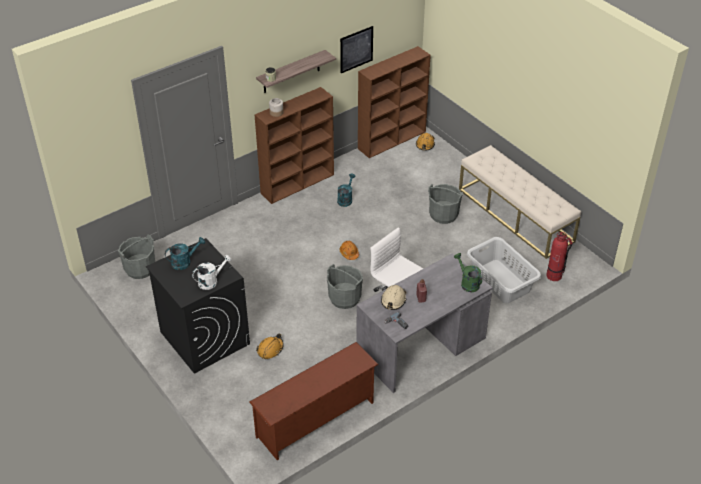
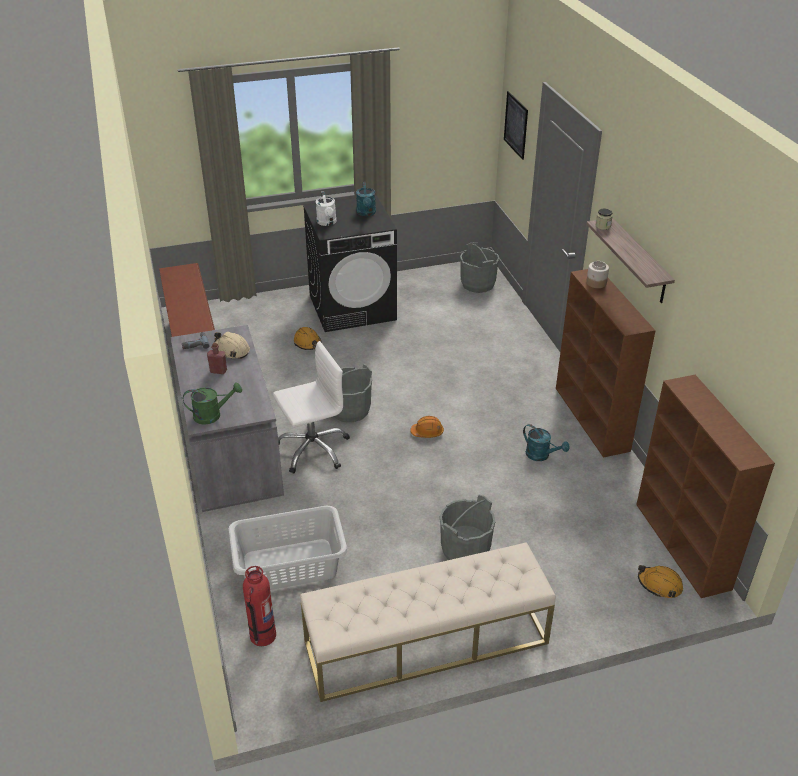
camera: 110 degrees right, 5 degrees down
(356, 49) = (704, 336): picture -> picture (516, 125)

